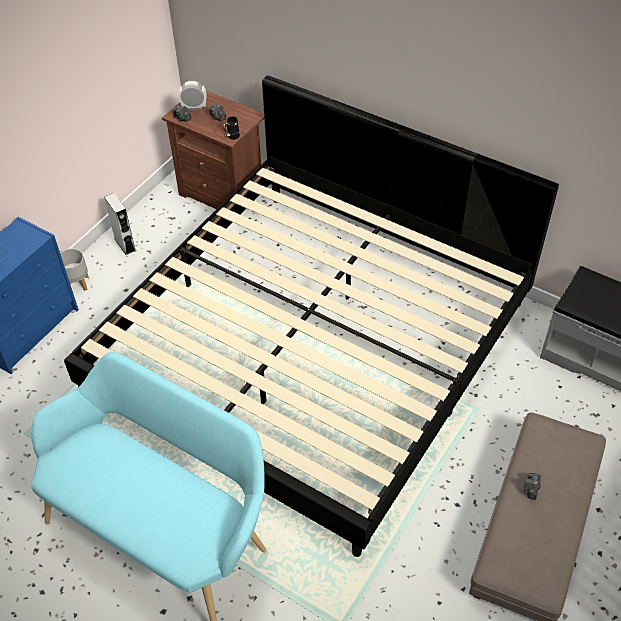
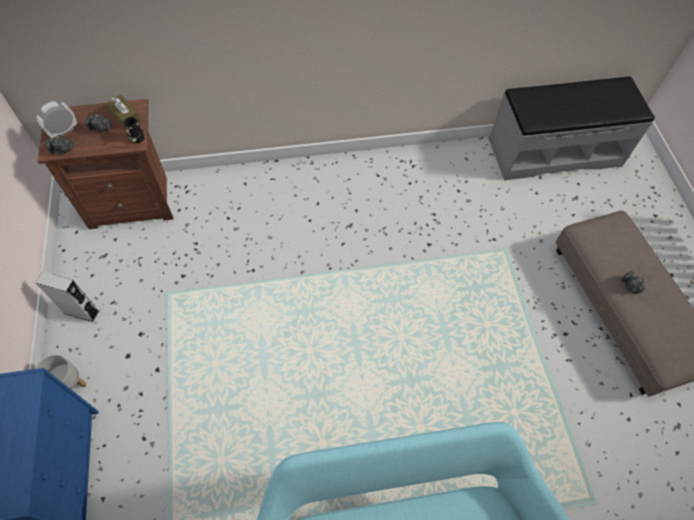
camera: 45 degrees left, 10 degrees up
(240, 118) = (125, 117): none -> brown tissue box
(311, 348) = (345, 289): bed -> none

